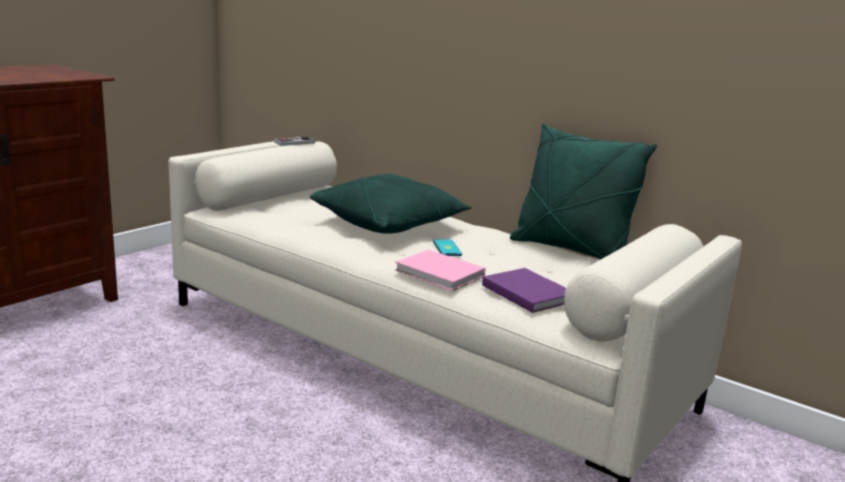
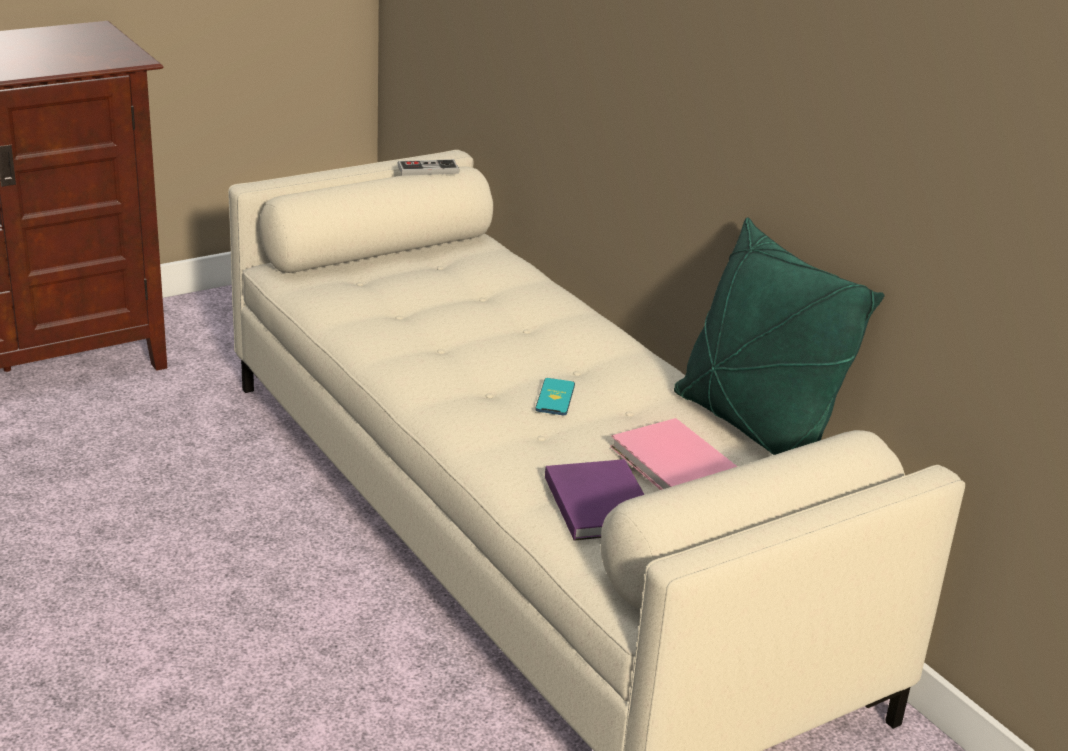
camera: 20 degrees right, 10 degrees up
(389, 223) = (510, 333): green pillow -> none
(440, 274) = (501, 447): pink book -> pink book (673, 465)

